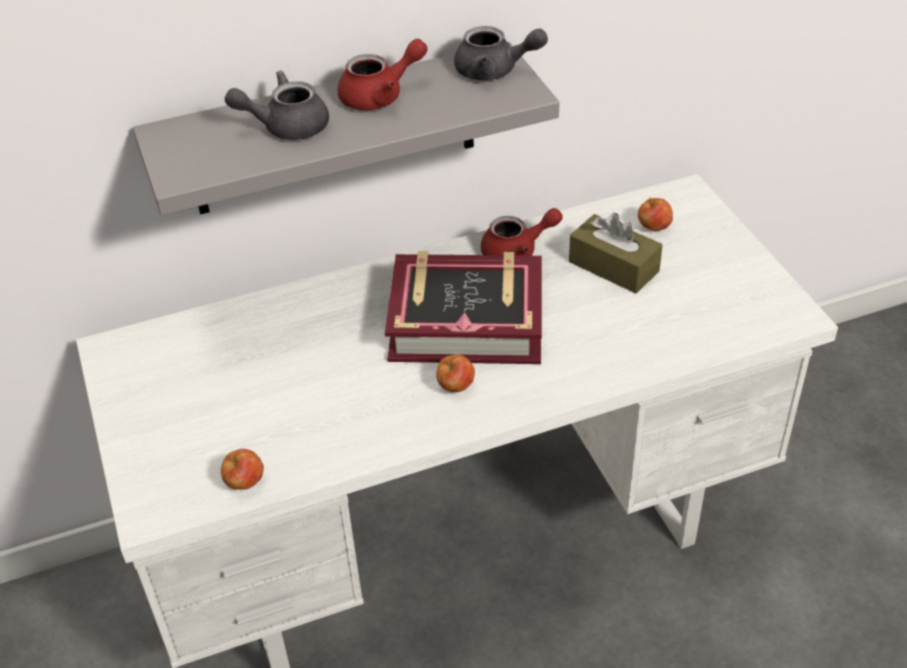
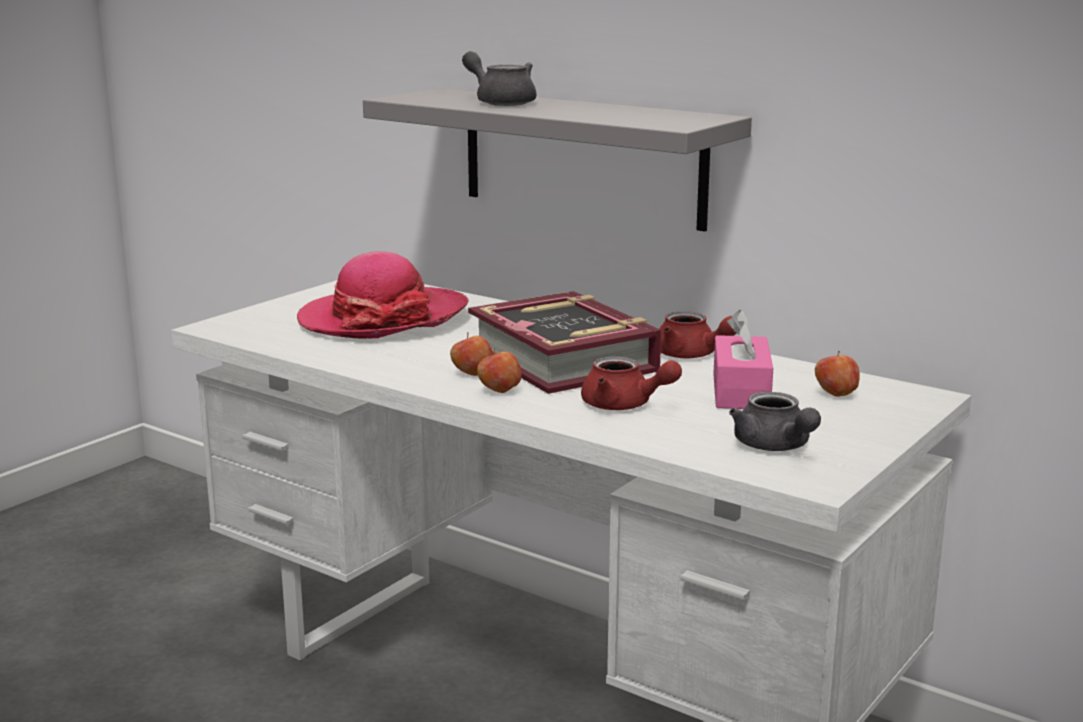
camera: 55 degrees right, 25 degrees down
(245, 483) = (274, 342): apple -> apple (499, 391)
(249, 383) = (383, 318): none -> hat
(380, 96) = (588, 108): red teapot -> red teapot (624, 406)
(494, 71) = (692, 118): grey teapot -> grey teapot (775, 447)
(613, 266) = (741, 392): brown tissue box -> pink tissue box

